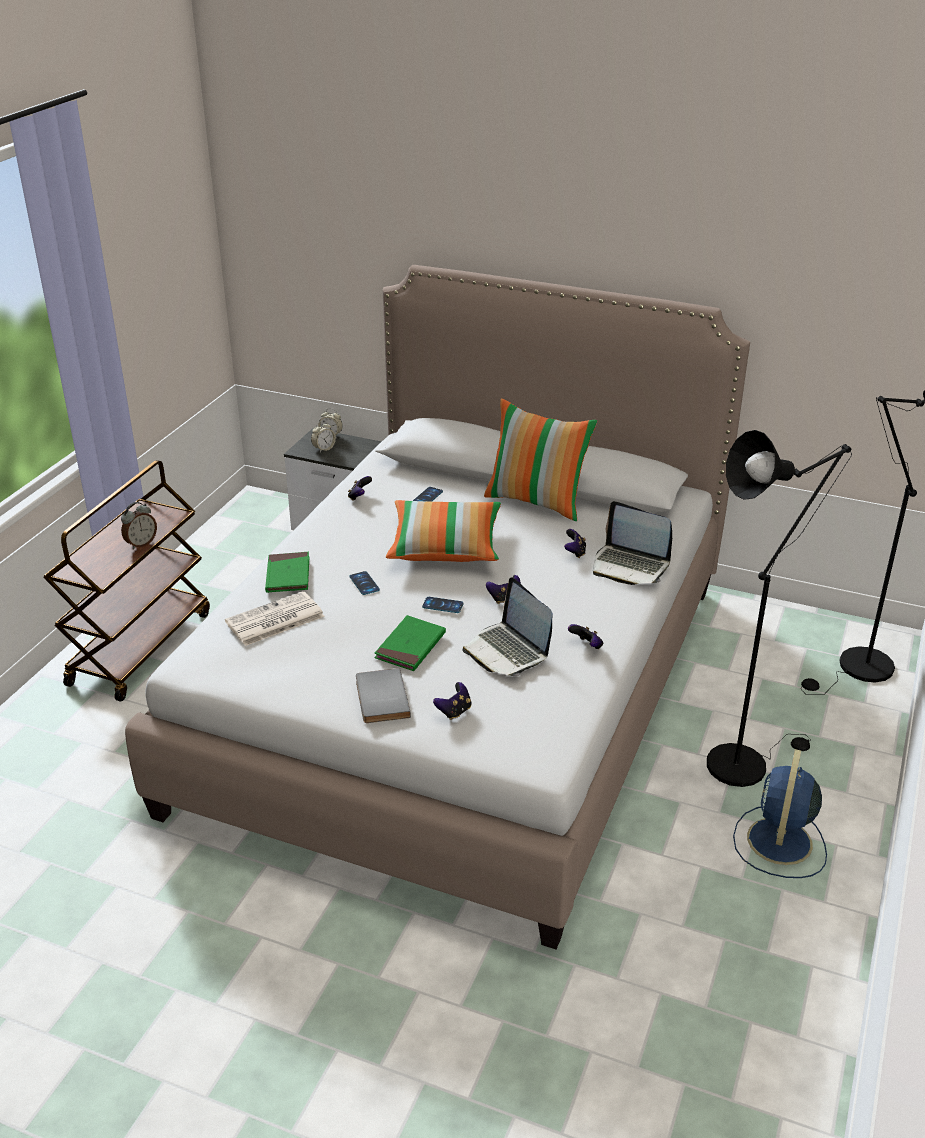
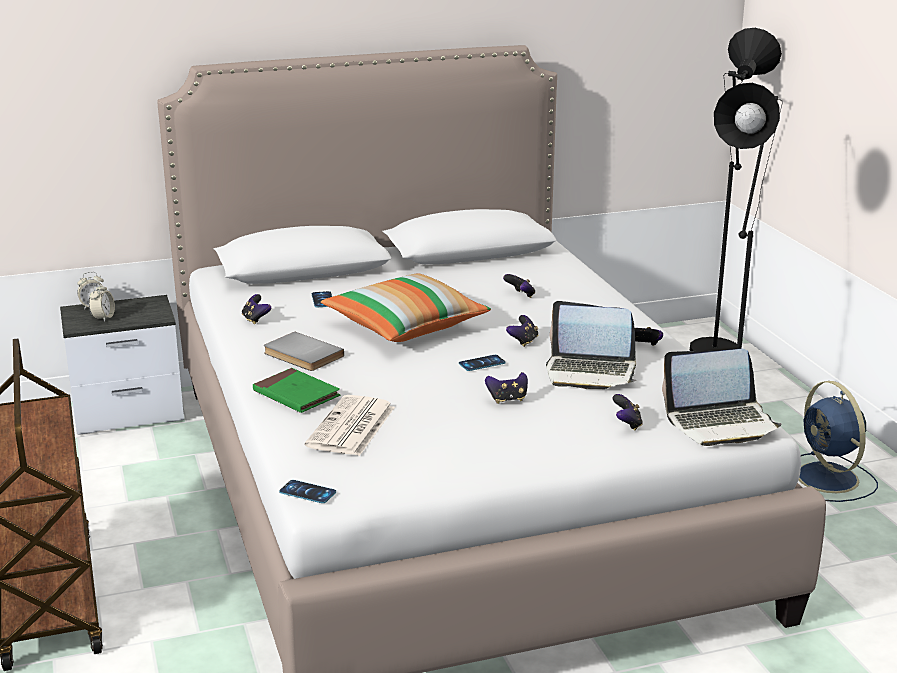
camera: 40 degrees left, 10 degrees down
(141, 543) = (55, 439): alarm clock -> none
(364, 583) = (384, 373): phone -> phone (307, 492)
(380, 698) = (550, 442): grey book -> grey book (301, 355)
(410, 646) = (507, 399): green book -> game controller
(537, 501) = (426, 274): pillow -> none
(630, 566) = (578, 290): laptop -> laptop (721, 423)

